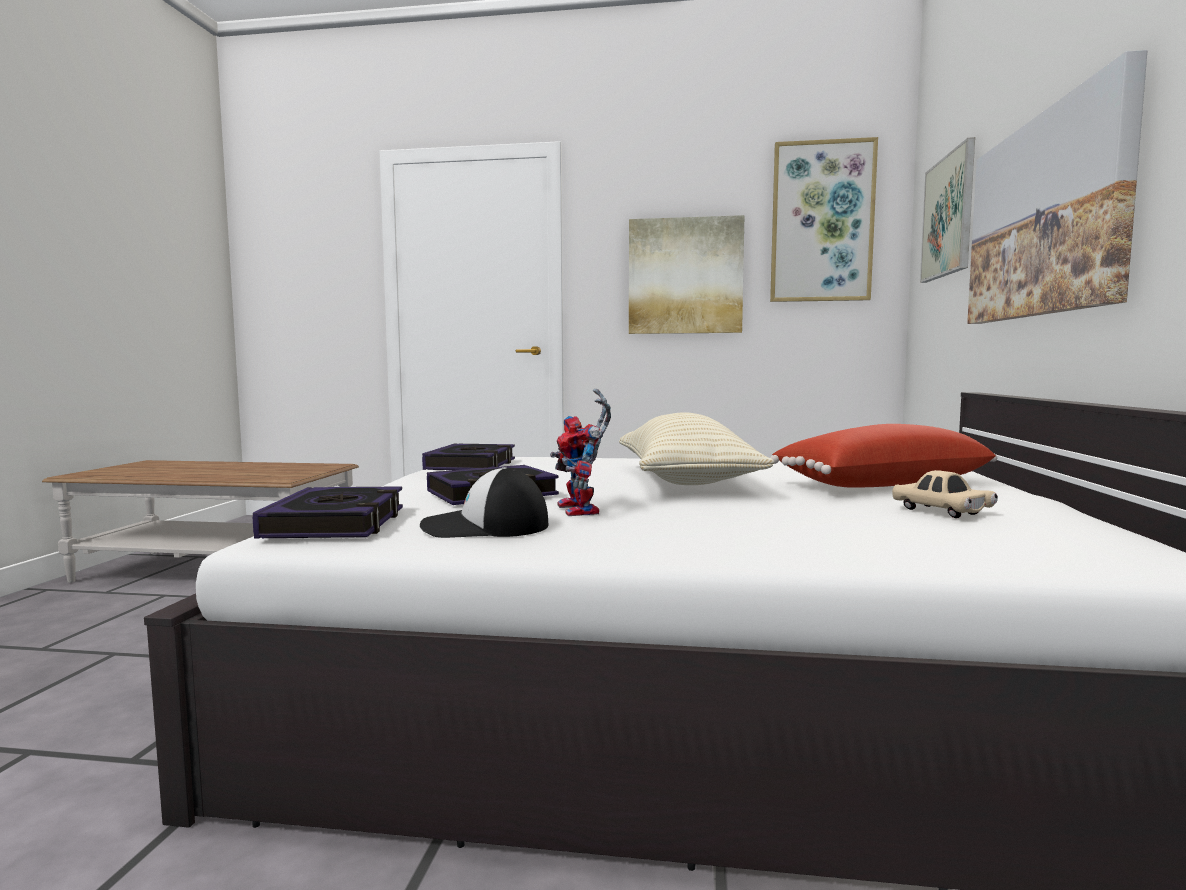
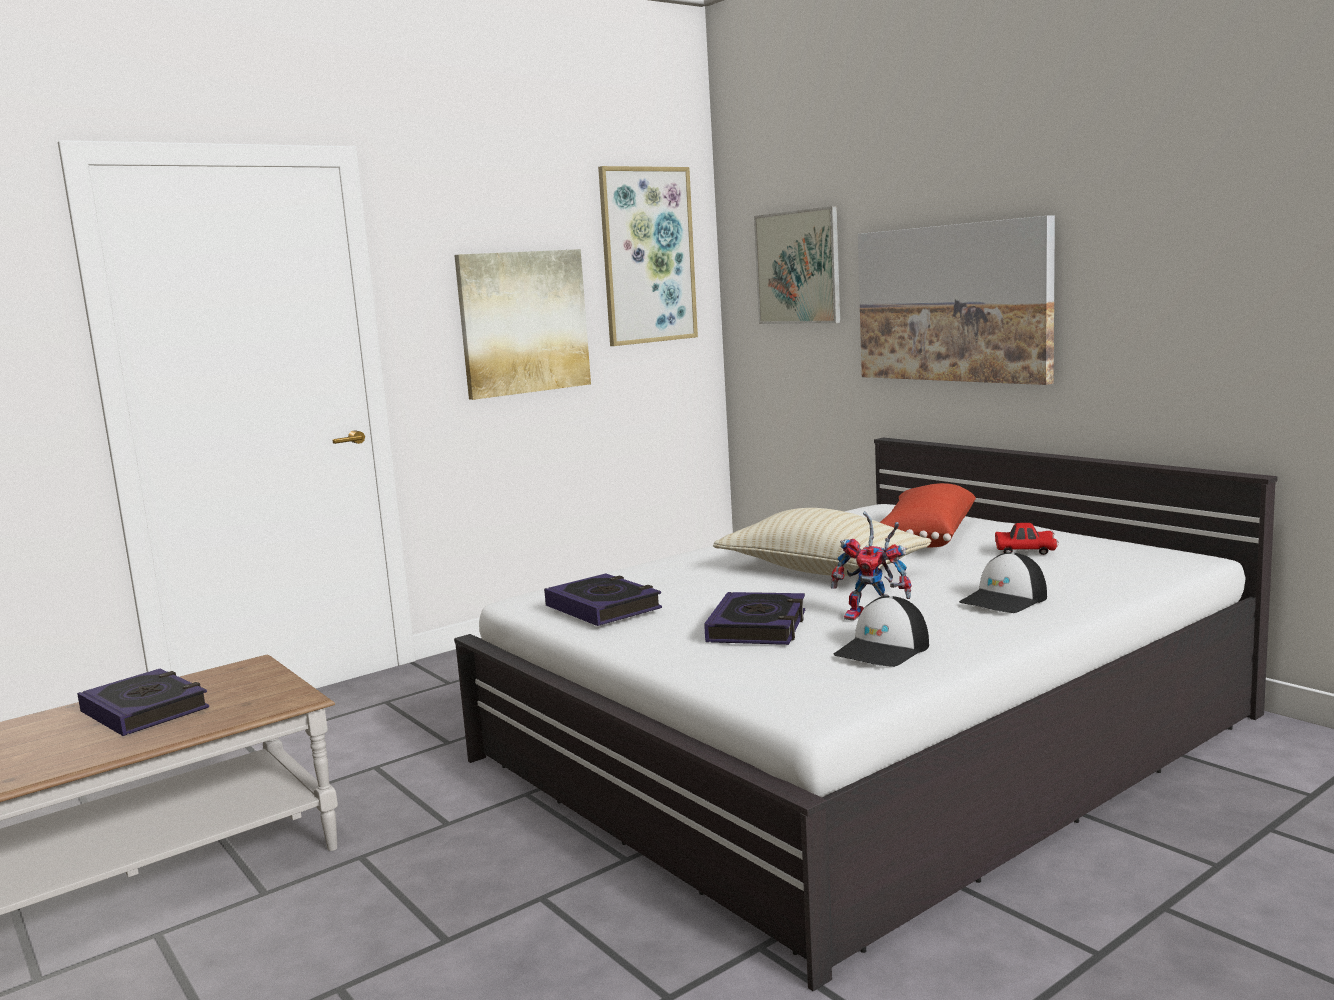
camera: 45 degrees left, 5 degrees up
(336, 523) = (793, 686): book -> book (145, 710)
(738, 532) = (1004, 600): none -> cap
(941, 512) = (1025, 552): beige toy car -> red toy car

